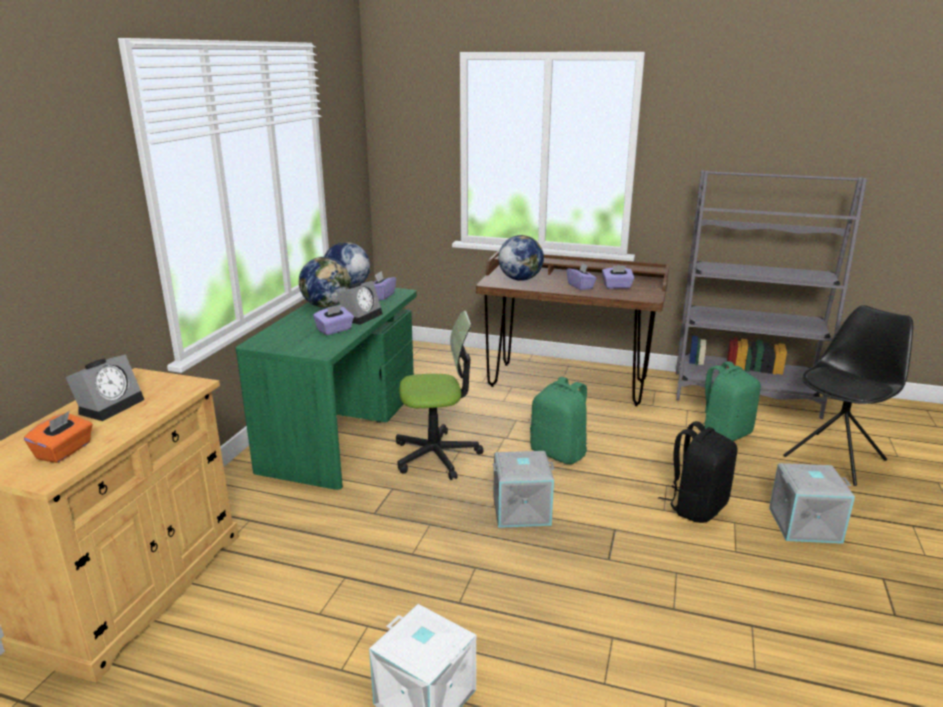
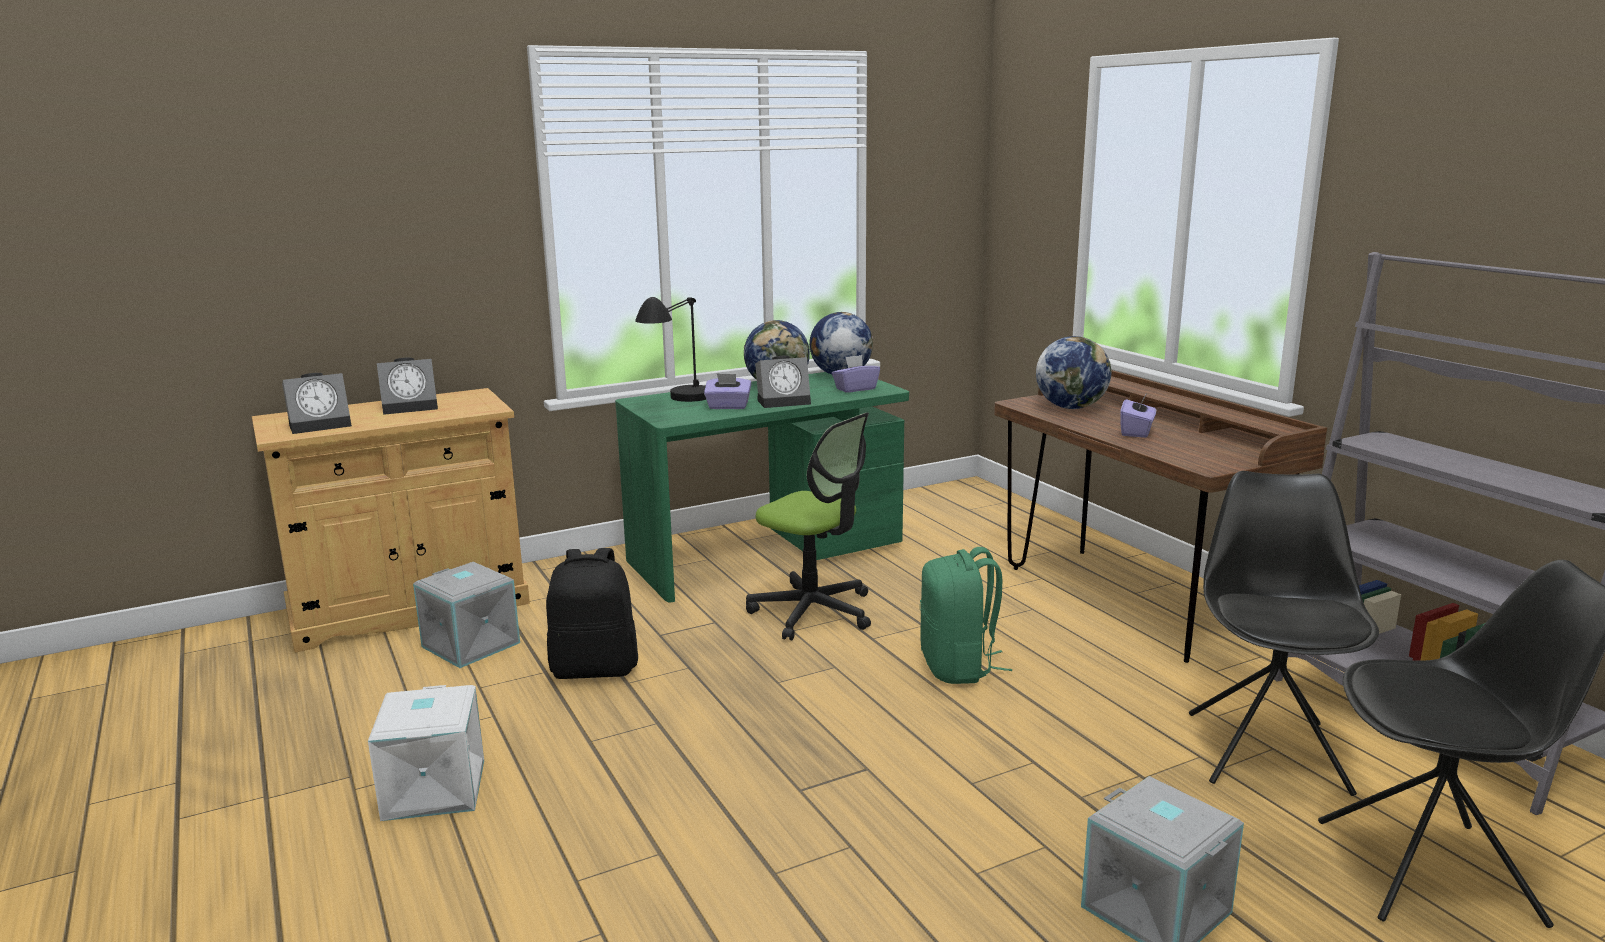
camera: 45 degrees right, 5 degrees down
(64, 451) = (322, 424): orange tissue box -> alarm clock
(297, 339) = (678, 405): none -> black table lamp
(521, 509) = (801, 699): grey storage box -> grey storage box (472, 644)
(617, 286) = (1194, 444): purple tissue box -> none
(696, 507) = (1026, 803): black backpack -> black backpack (595, 669)
(724, 434) = (1266, 750): green backpack -> black chair

